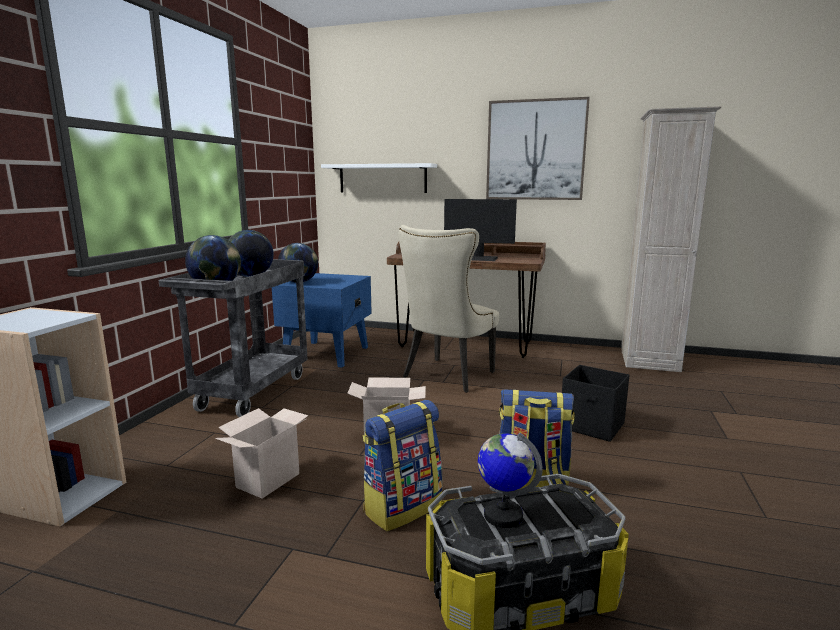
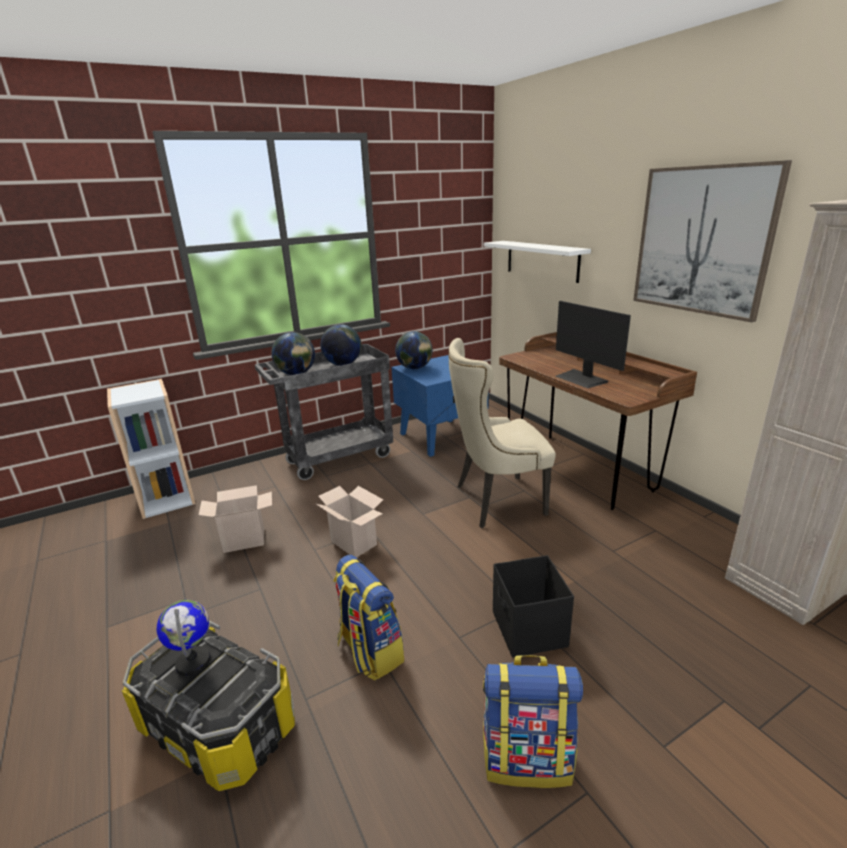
camera: 45 degrees right, 10 degrees up
(402, 507) = (269, 609): backpack -> backpack (527, 758)

